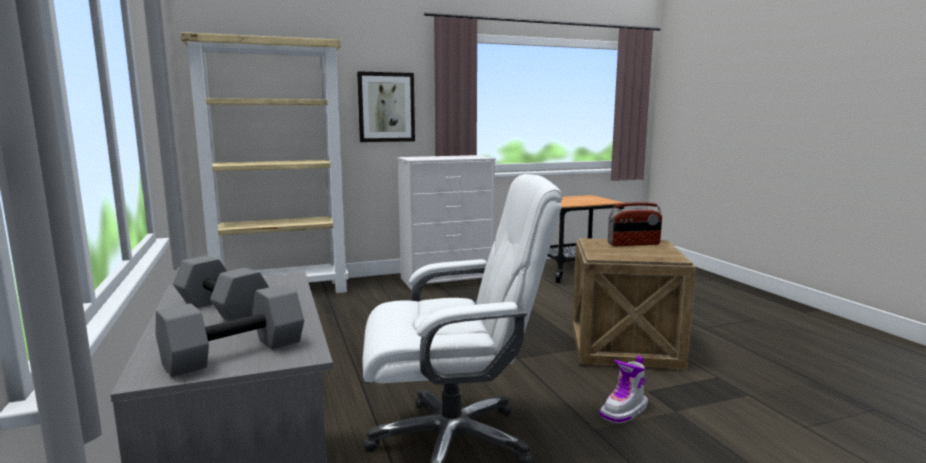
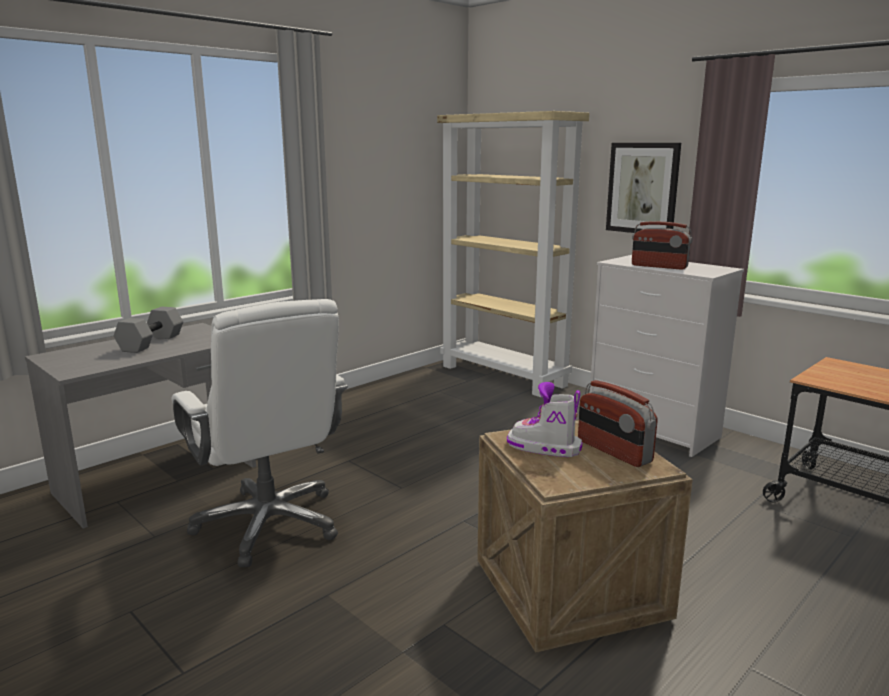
camera: 65 degrees right, 5 degrees up
(235, 352) = (75, 361): grey dumbbell -> none
(448, 158) = (659, 266): none -> radio
(624, 411) = (378, 611): boot -> boot (544, 448)

